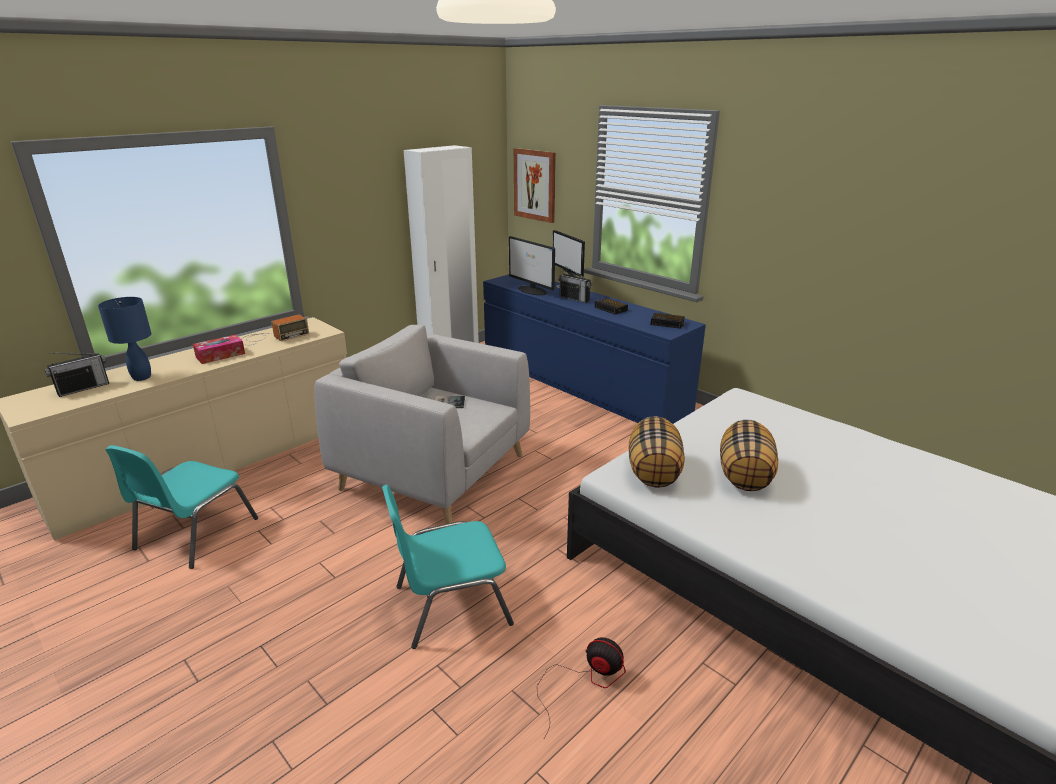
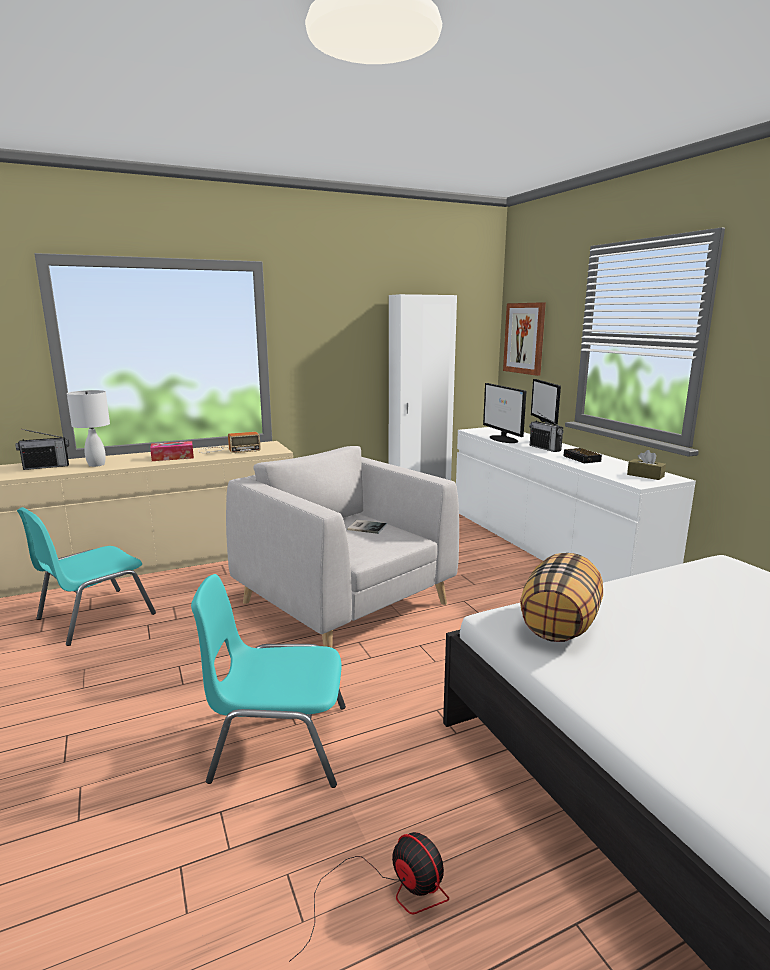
camera: 20 degrees right, 10 degrees down
(142, 377) = (96, 465): blue table lamp -> white table lamp
(581, 384) = (547, 546): blue dresser -> white dresser
(668, 323) = (645, 475): alarm clock -> brown tissue box
(745, 476) = (694, 653): pillow -> none

